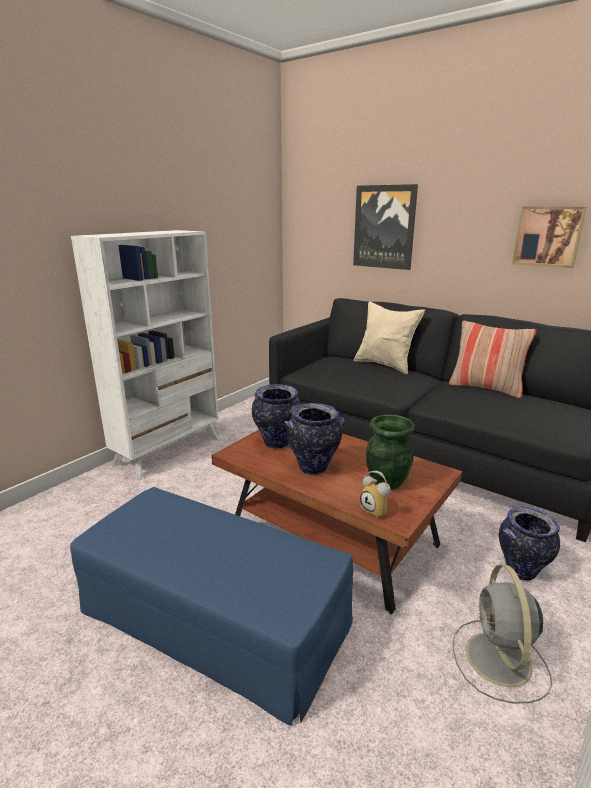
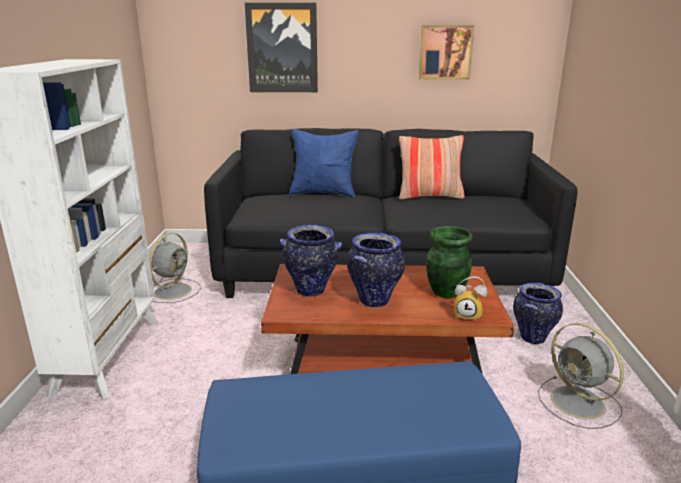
camera: 35 degrees left, 0 degrees up
(251, 419) = (174, 290): none -> grey fan
(385, 365) = (323, 193): beige pillow -> blue pillow

